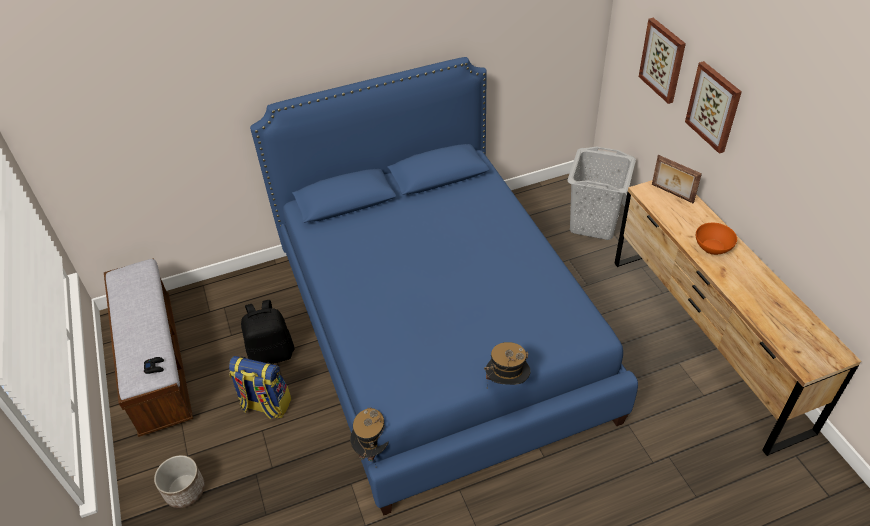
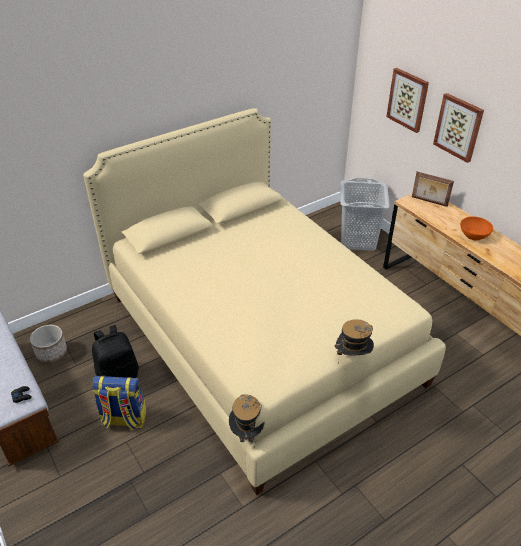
camera: 15 degrees left, 5 degrees down
(185, 490) = (65, 507): planter -> planter (52, 353)
(439, 333) = (260, 337): blue bed -> beige bed

